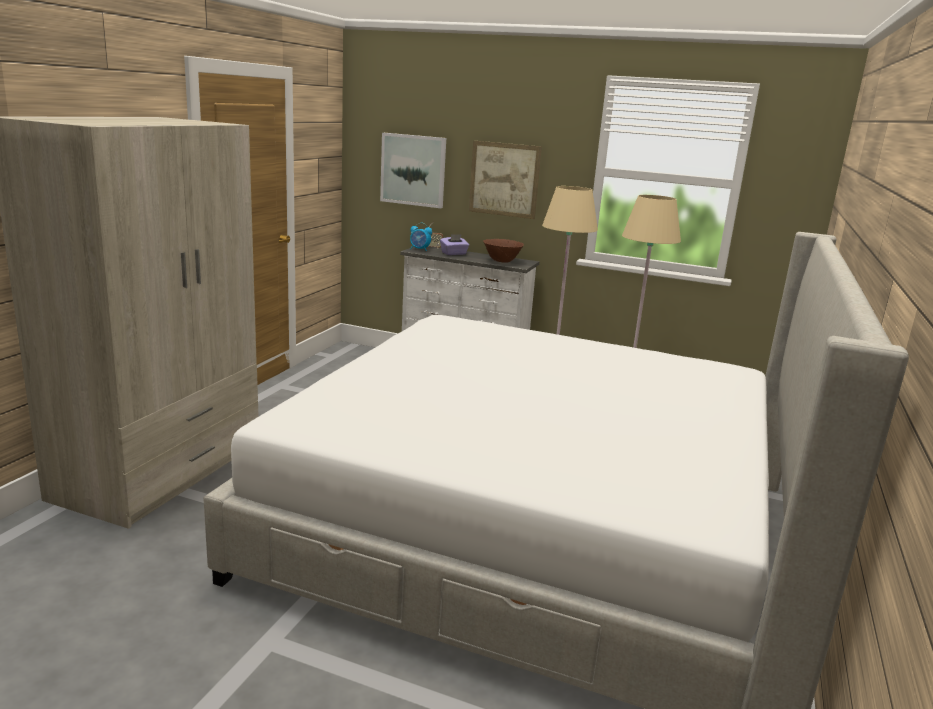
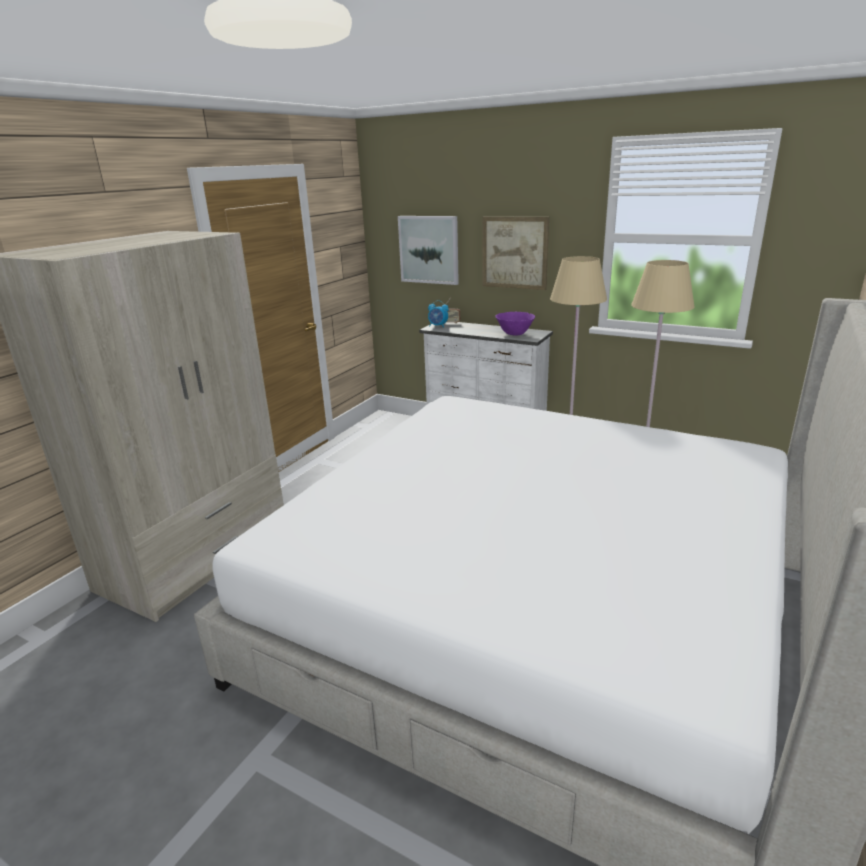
camera: 10 degrees right, 5 degrees up
(454, 253) = (470, 328): purple tissue box -> none
(501, 262) = (514, 334): brown bowl -> purple bowl

